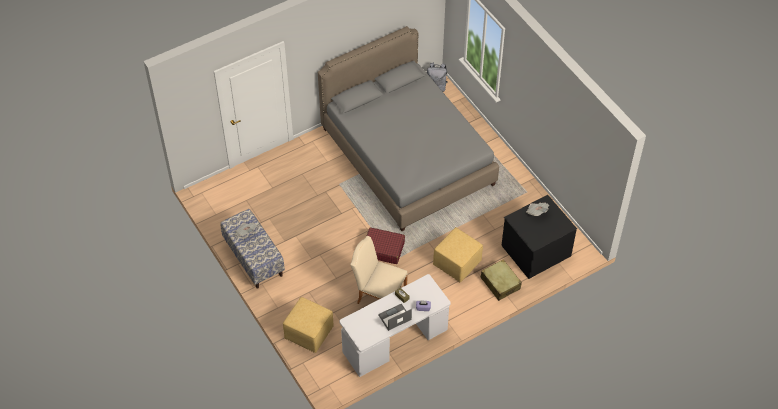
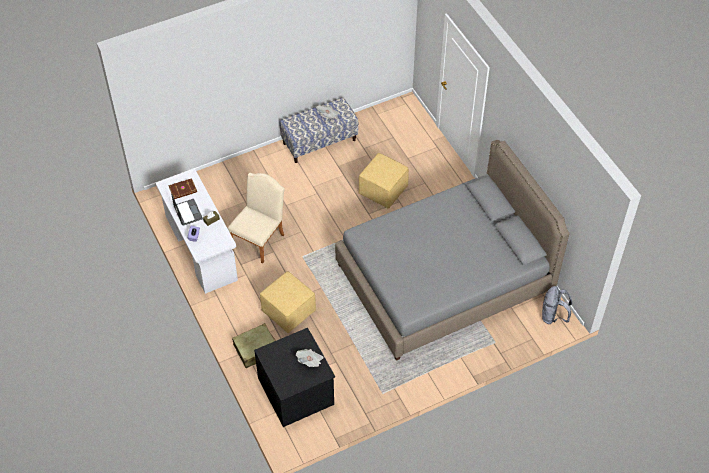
camera: 95 degrees right, 0 degrees up
(308, 333) = (224, 180): yellow ottoman -> yellow ottoman (382, 190)
(367, 325) = (183, 190): none -> brown book
(383, 249) = (316, 246): red suitcase -> none

